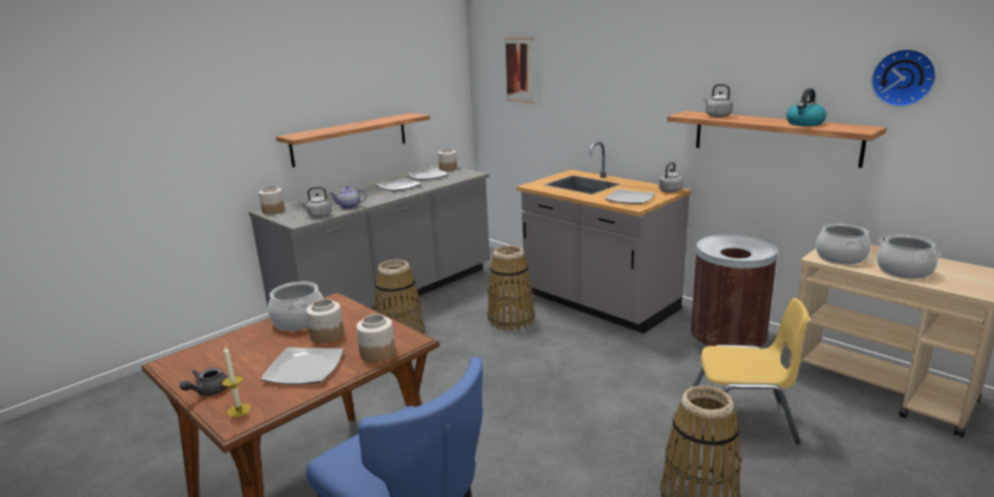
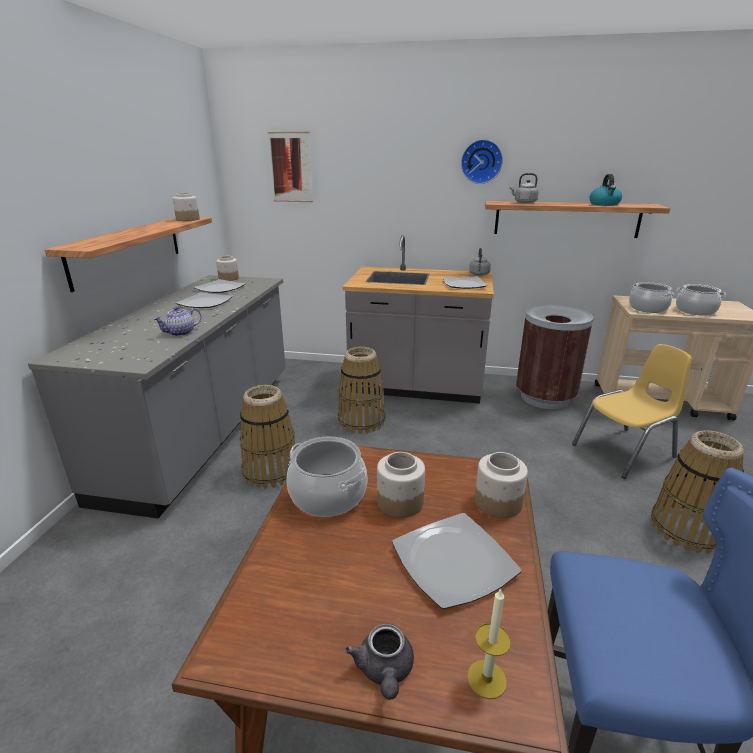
camera: 35 degrees left, 5 degrees up
(273, 210) = (71, 355): jar -> jar (188, 219)
(318, 215) = (156, 350): grey kettle -> none
(904, 77) = (674, 163): wall clock -> wall clock (481, 161)

